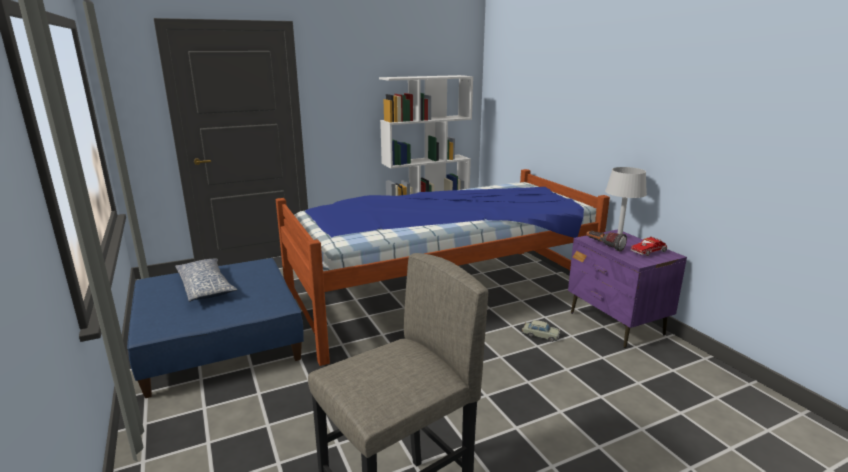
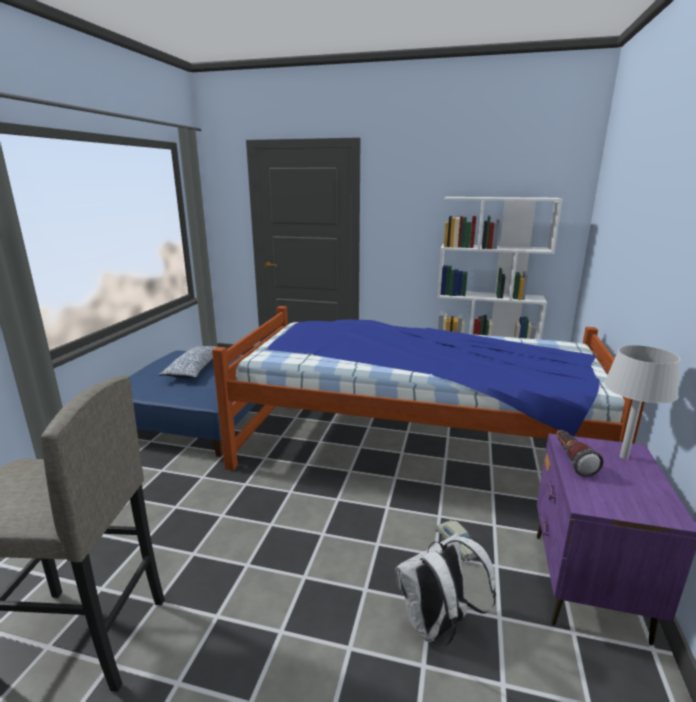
camera: 40 degrees right, 0 degrees up
(583, 377) = (437, 626): none -> white backpack
(649, 252) = (635, 497): toy truck -> none

